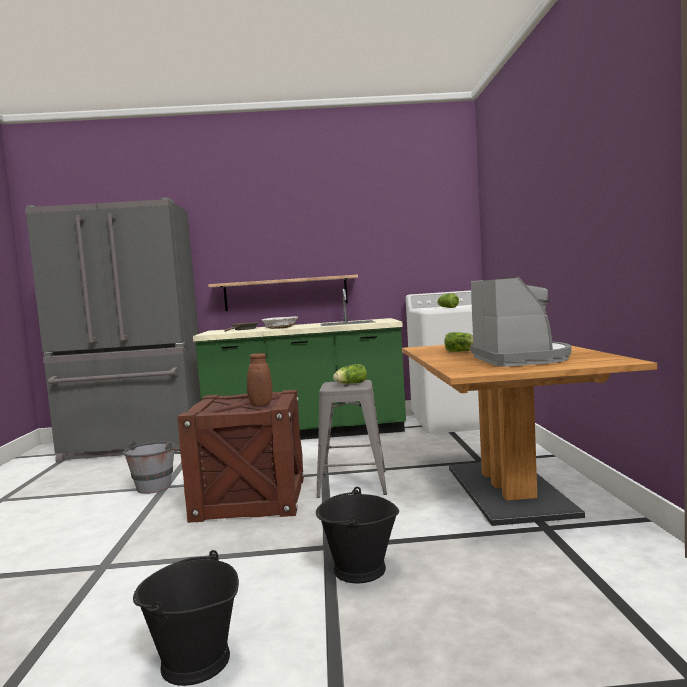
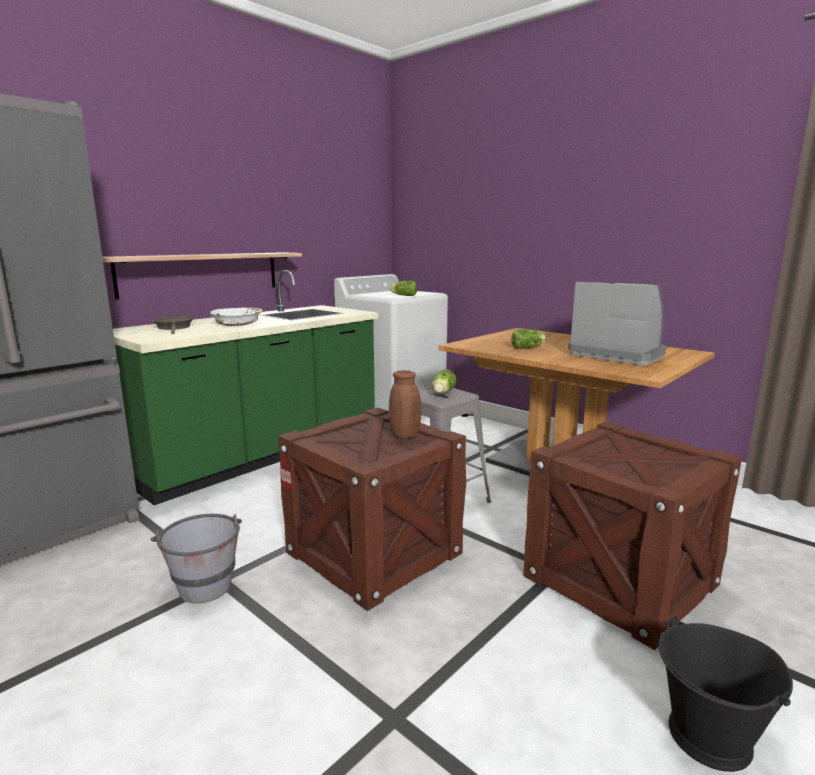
camera: 45 degrees left, 10 degrees up
(359, 570) = (620, 580): black bucket -> crate

